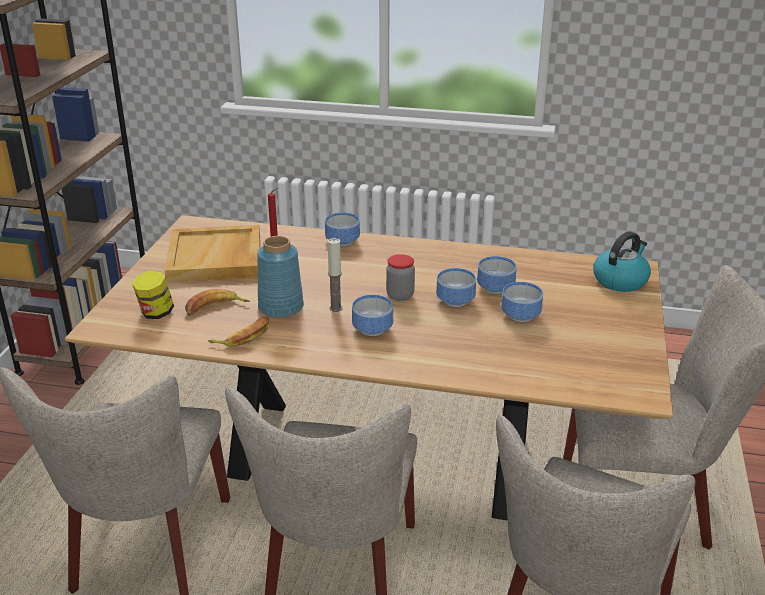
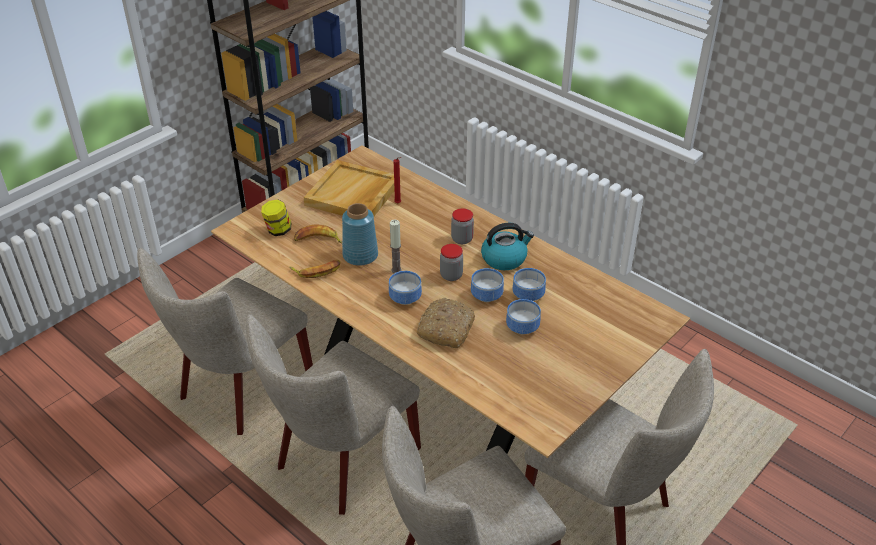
camera: 30 degrees right, 10 degrees up
(341, 241) = (454, 208): bowl -> none
(377, 263) = (462, 239): none -> jar
(446, 342) = (446, 329): none -> bread
(620, 280) = (636, 325): kettle -> kettle (504, 258)

